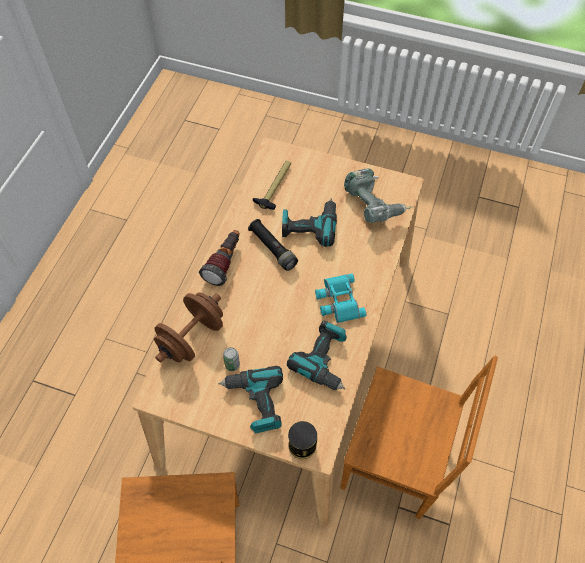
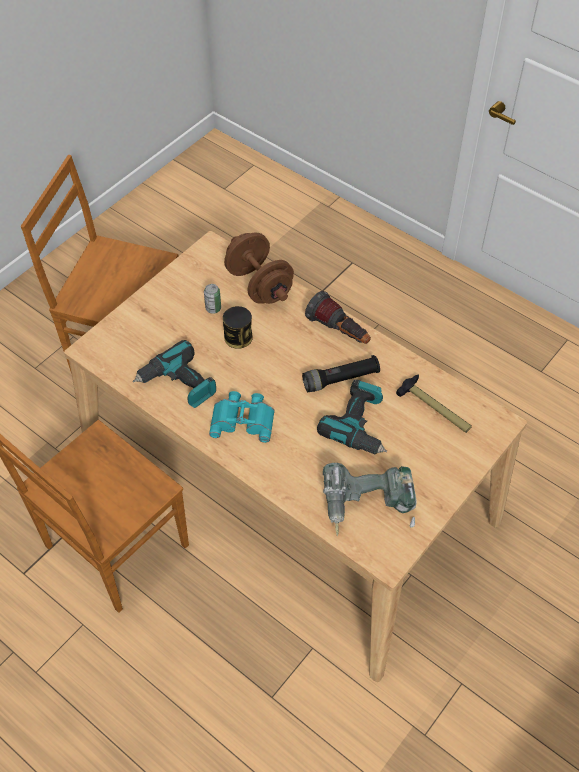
camera: 110 degrees right, 5 degrees down
(255, 402) = (164, 316): power drill -> none
(302, 445) = (102, 339): can -> can (238, 337)

